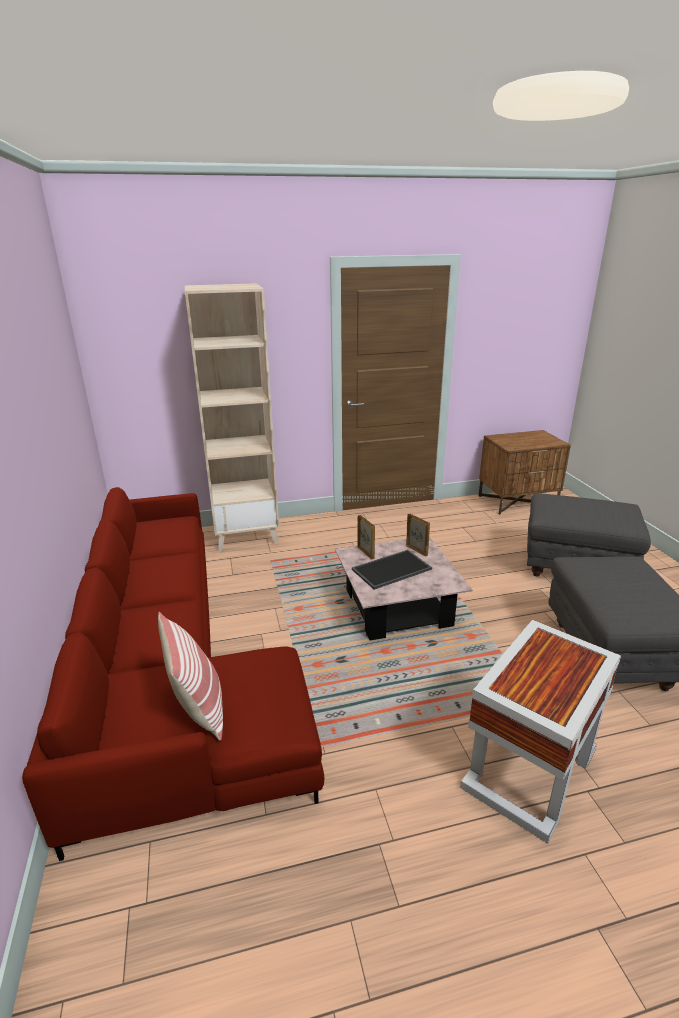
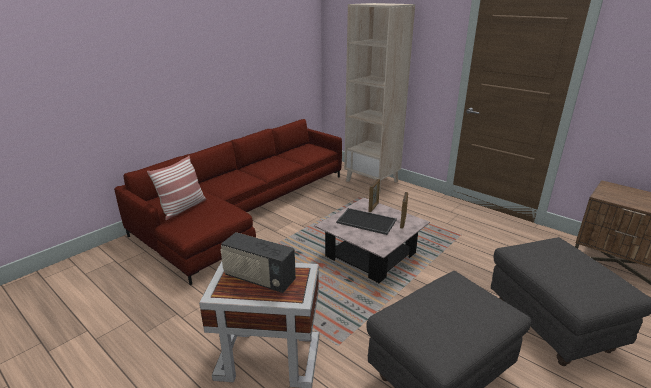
camera: 55 degrees right, 0 degrees up
(543, 672) = (259, 279): none -> radio

